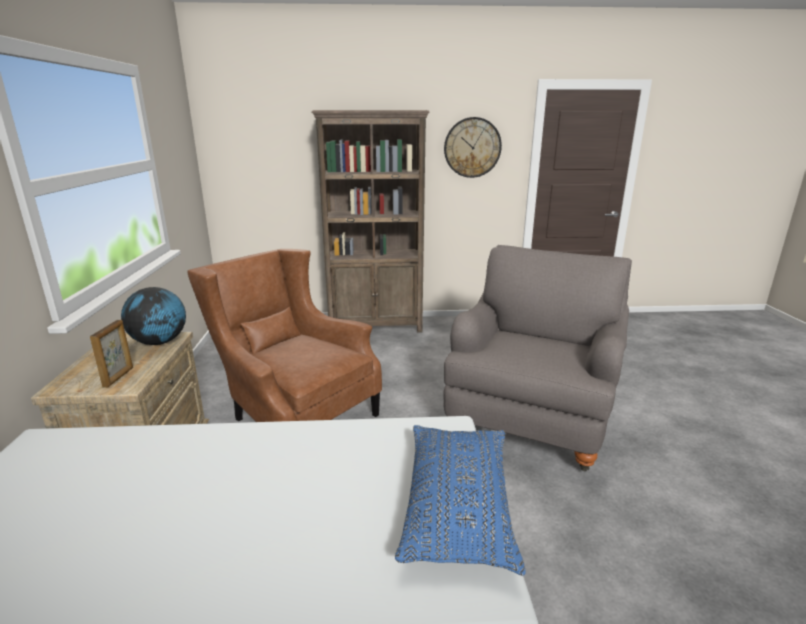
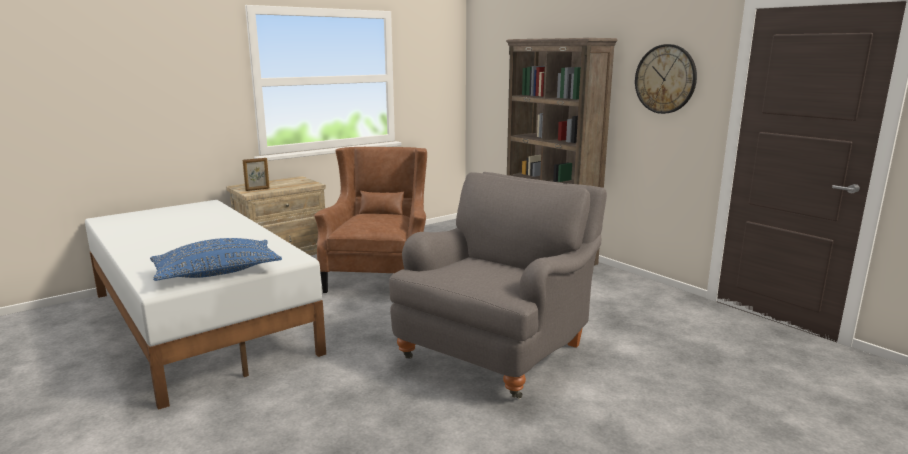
camera: 55 degrees right, 5 degrees down
(159, 342) = (303, 184): globe -> none
(532, 415) = (498, 348): grey armchair -> grey armchair turned 45 degrees counterclockwise

